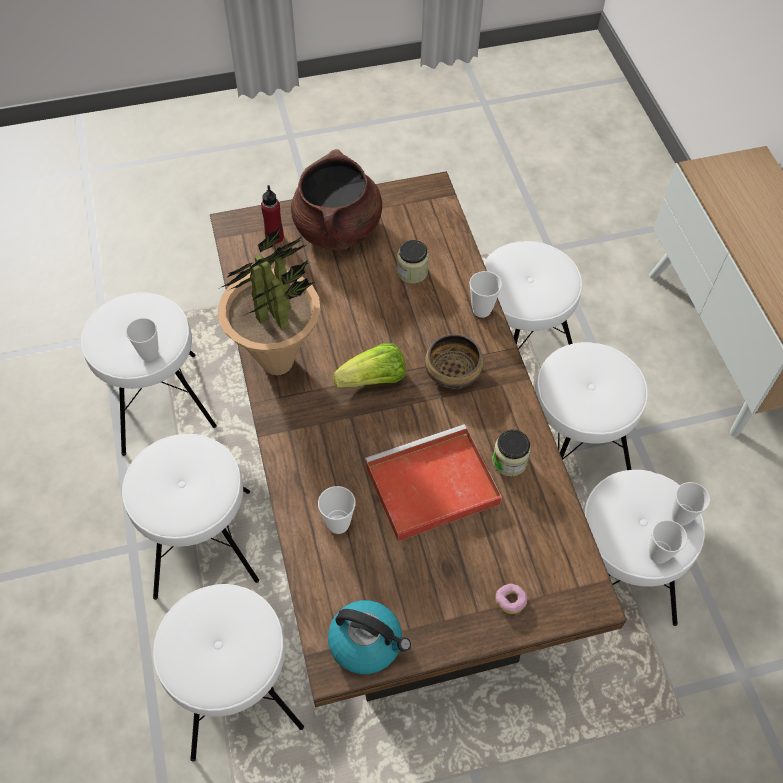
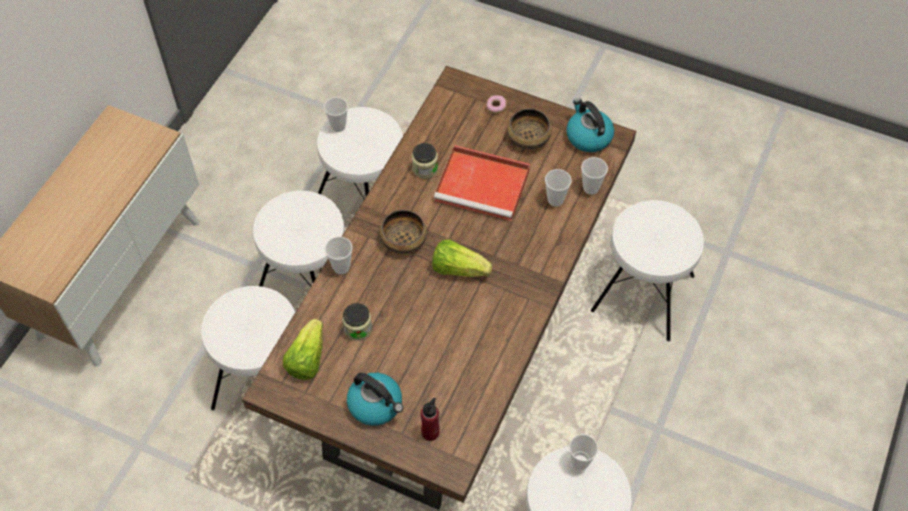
camera: 140 degrees left, 0 degrees up
(202, 542) = (606, 398): white stool -> none
(278, 362) = (511, 324): potted plant -> none
(338, 229) = (376, 405): brown cooking pot -> kettle
(428, 225) = (307, 359): none -> lettuce
(435, 586) = (529, 138): none -> bowl
(658, 554) = (372, 119): cup -> cup (591, 188)

